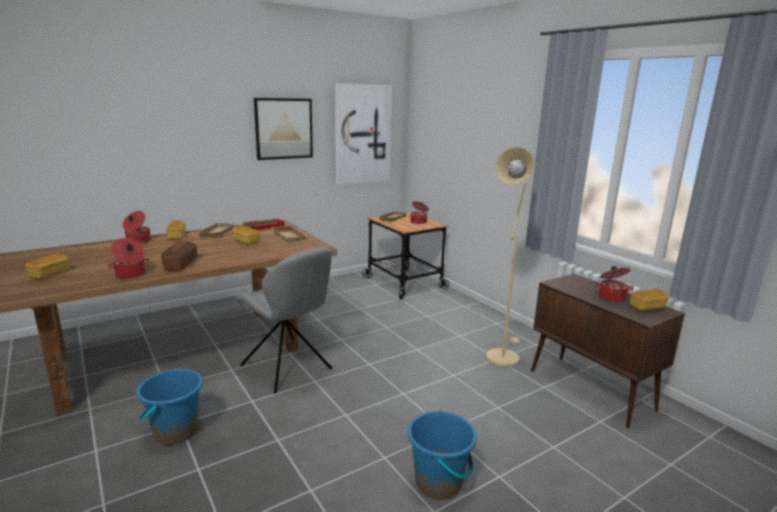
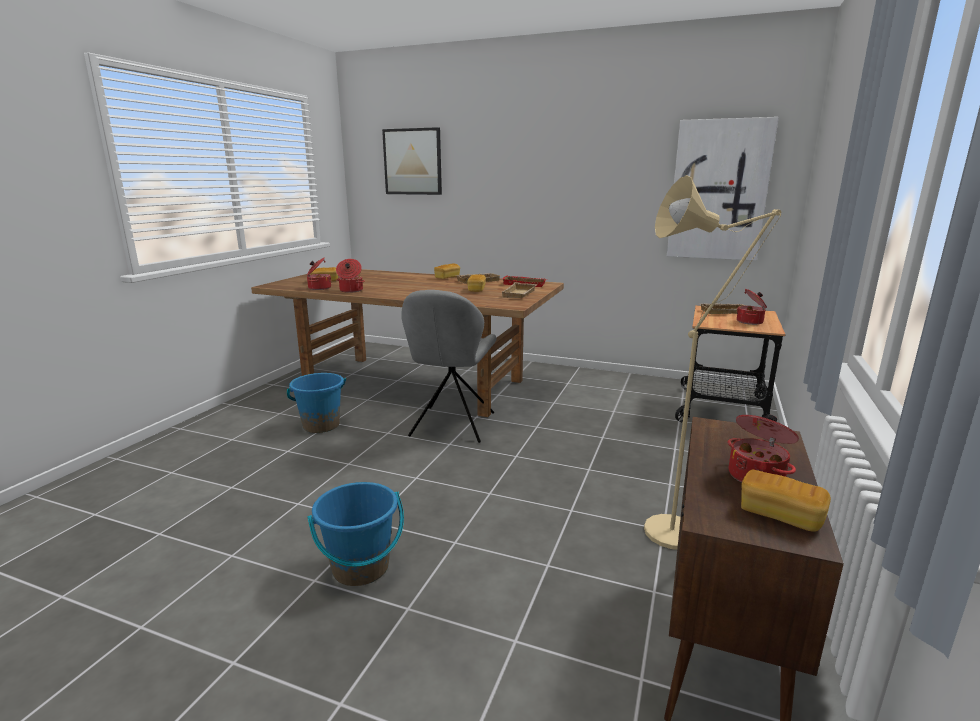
camera: 55 degrees right, 0 degrees up
(138, 241) = (416, 275): cooking pot -> cooking pot (319, 288)
(181, 264) = (391, 292): bread -> none
(284, 128) = (603, 180): picture -> picture (412, 162)

